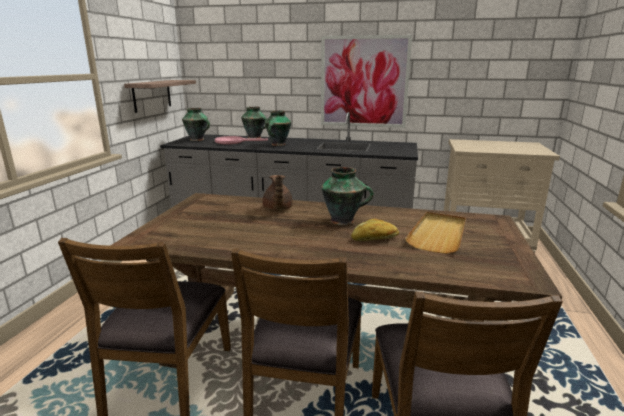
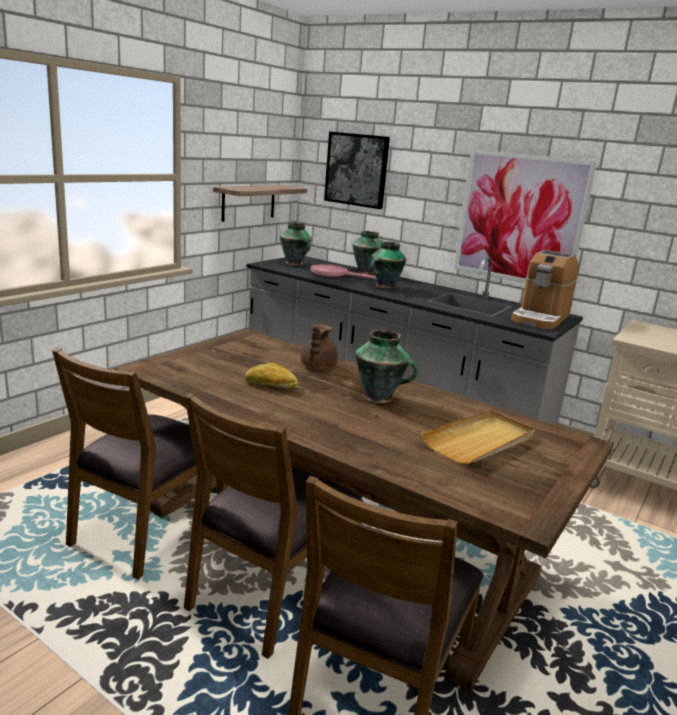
camera: 20 degrees right, 0 degrees up
(232, 61) = (356, 170): none -> picture
(375, 239) = (393, 426): bread -> bread (270, 385)
(395, 147) = (540, 318): none -> coffee machine

